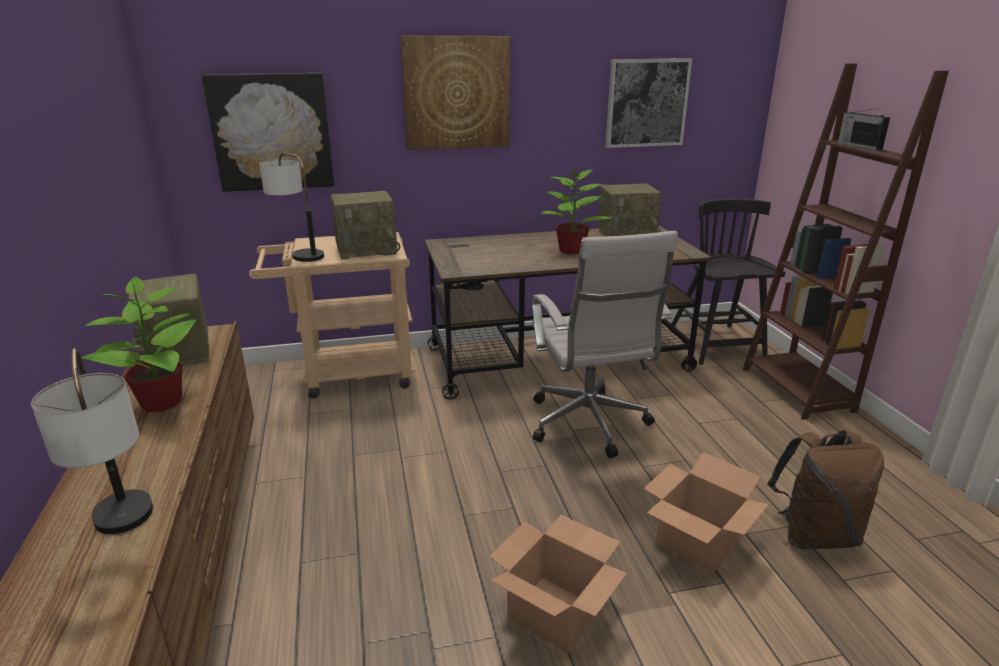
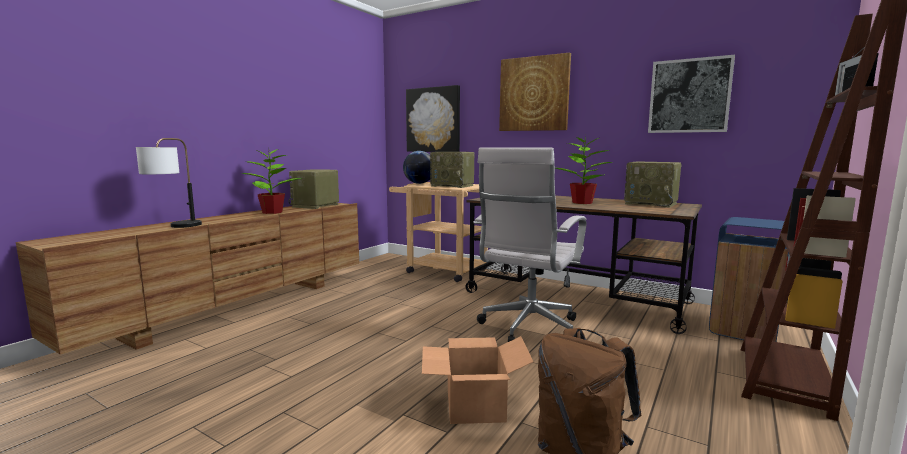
camera: 45 degrees right, 15 degrees down
(298, 253) = (419, 183): table lamp -> globe
(553, 613) = (330, 384): cardboard box -> none
(717, 345) = (744, 330): black chair -> blue trash can

